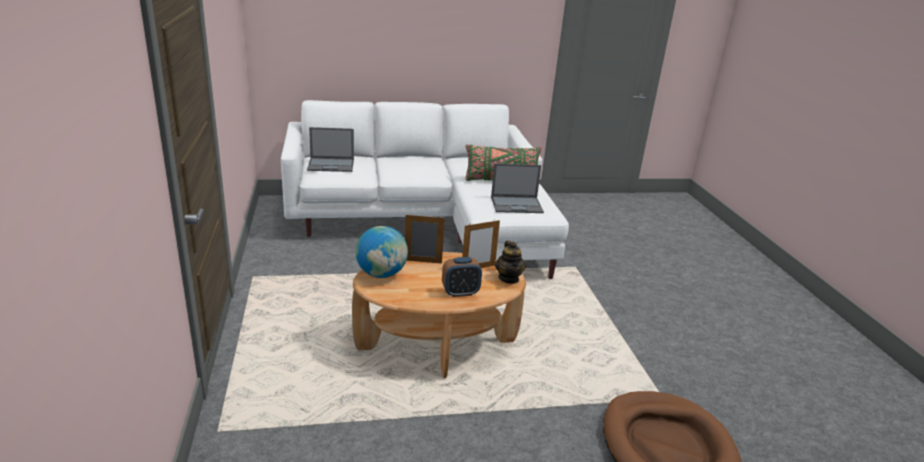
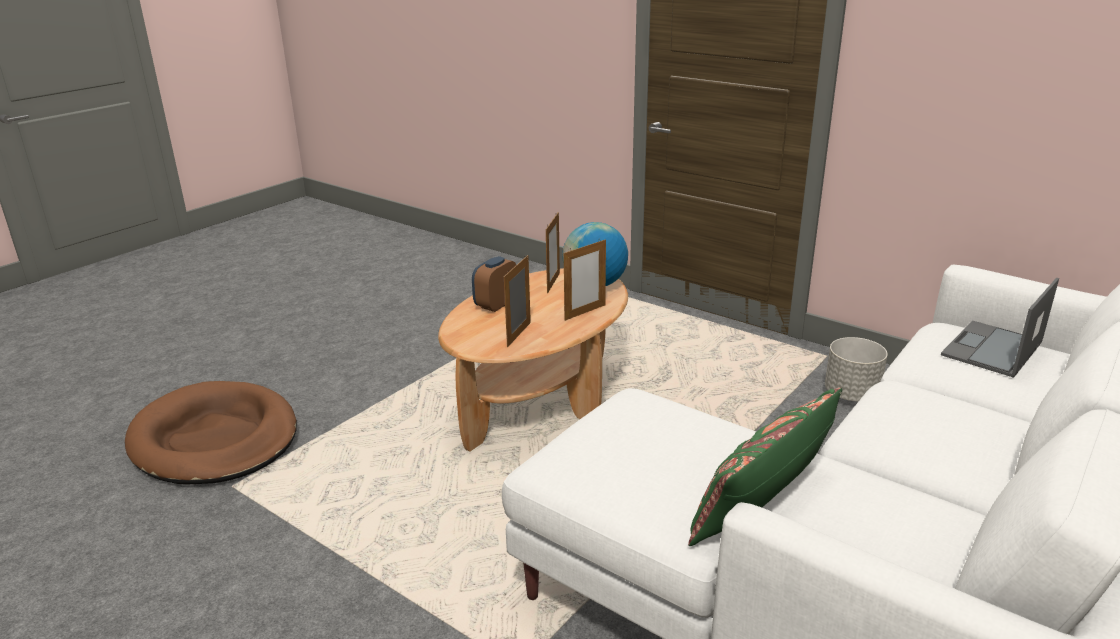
camera: 140 degrees right, 0 degrees up
(295, 260) = (851, 394): none -> grey planter
(400, 289) = (553, 283): none -> picture frame
(509, 278) = (469, 340): teapot -> none
(517, 205) = (622, 444): laptop -> none

